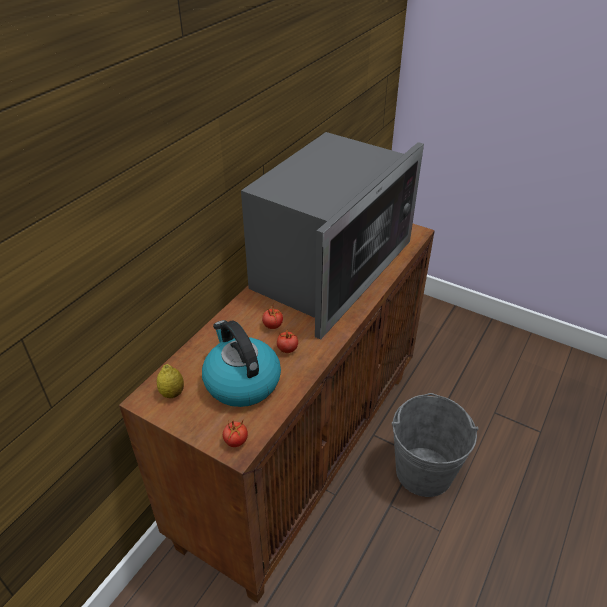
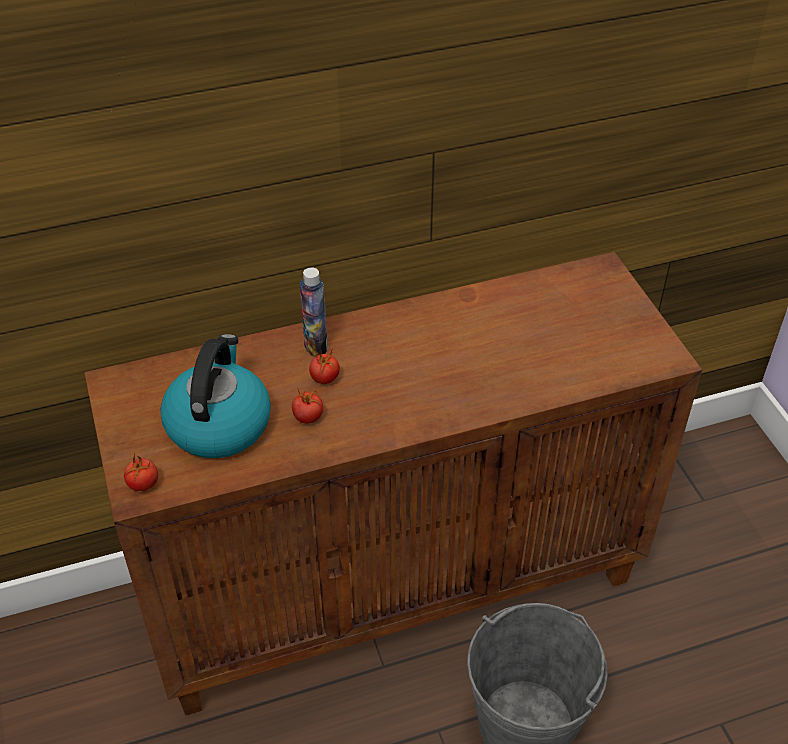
camera: 40 degrees right, 5 degrees up
(172, 393) = (142, 391): lemon -> none
(247, 312) = (316, 345): none -> bottle
(329, 269) = (477, 345): microwave -> none

